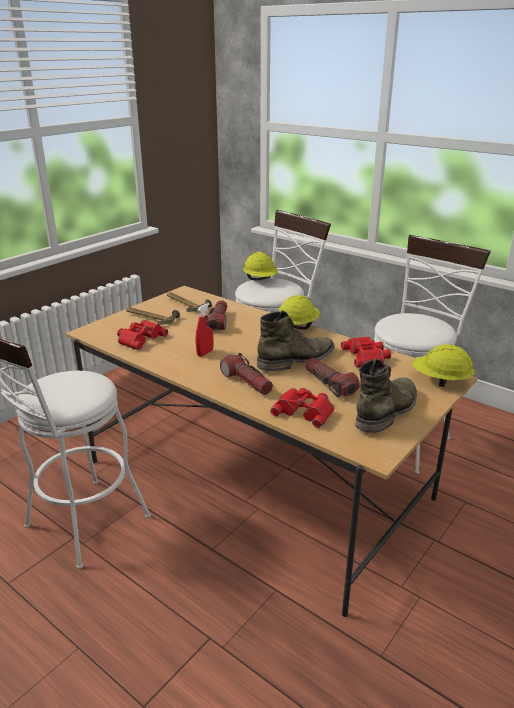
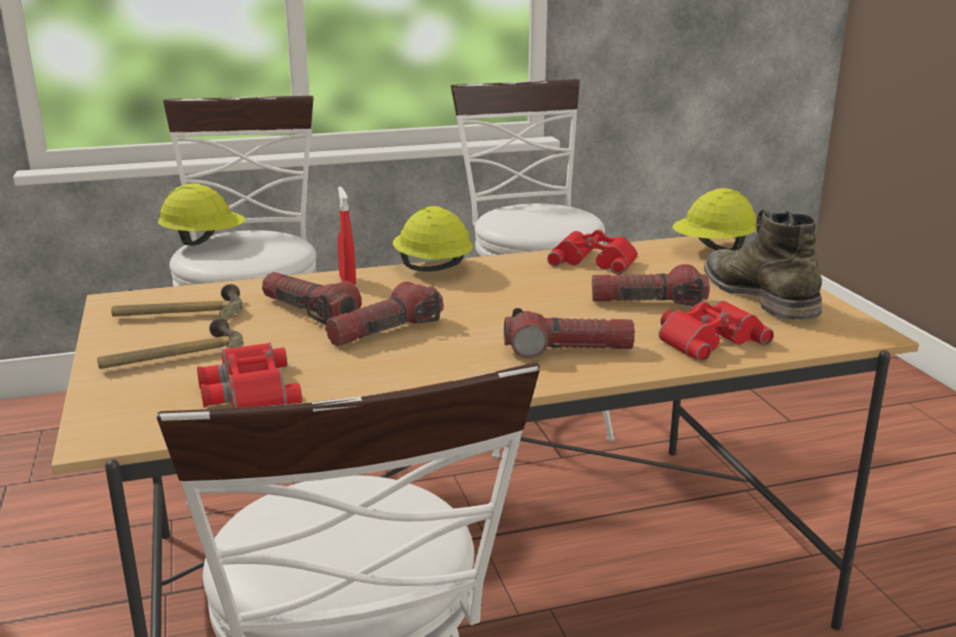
camera: 55 degrees left, 5 degrees down
(205, 353) = (413, 352): red spray bottle -> red spray bottle (347, 281)
(217, 341) = (385, 331): none -> flashlight
(297, 360) = (544, 299): green boot -> none

